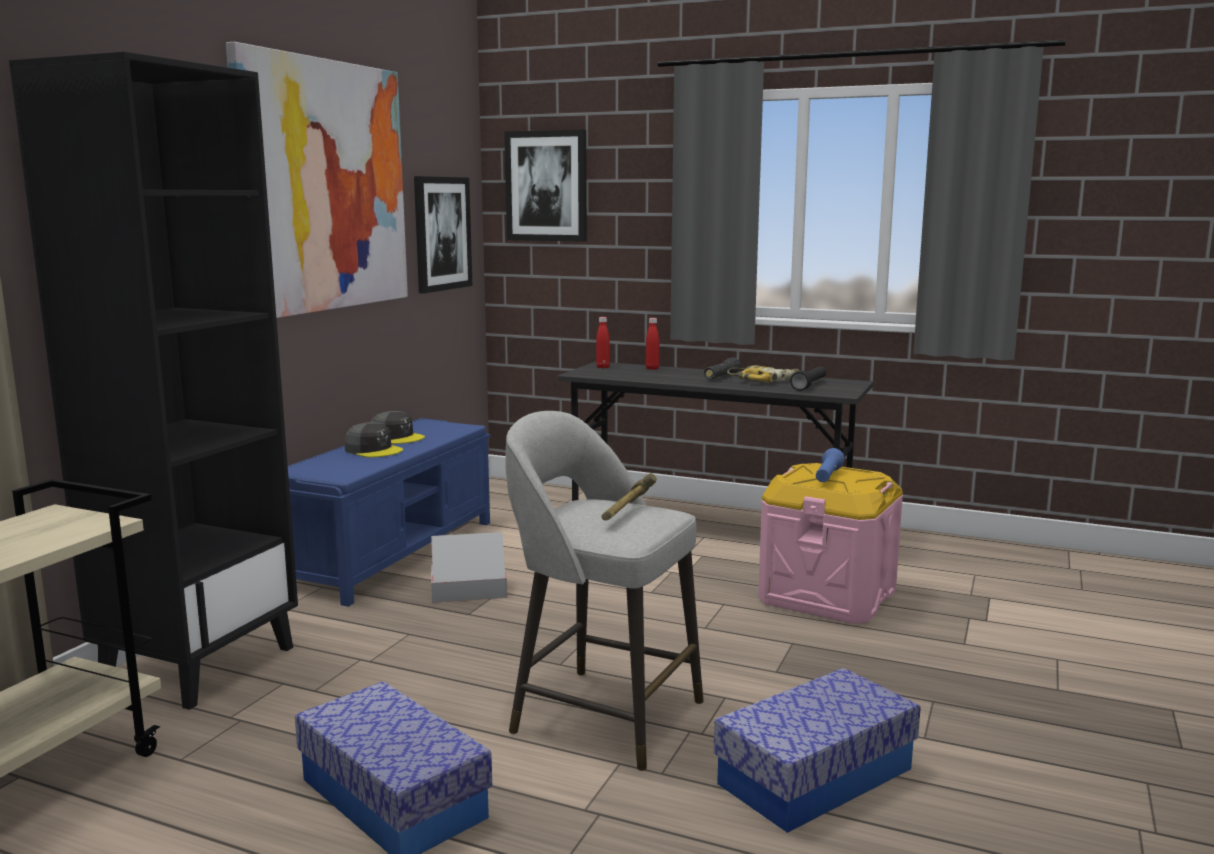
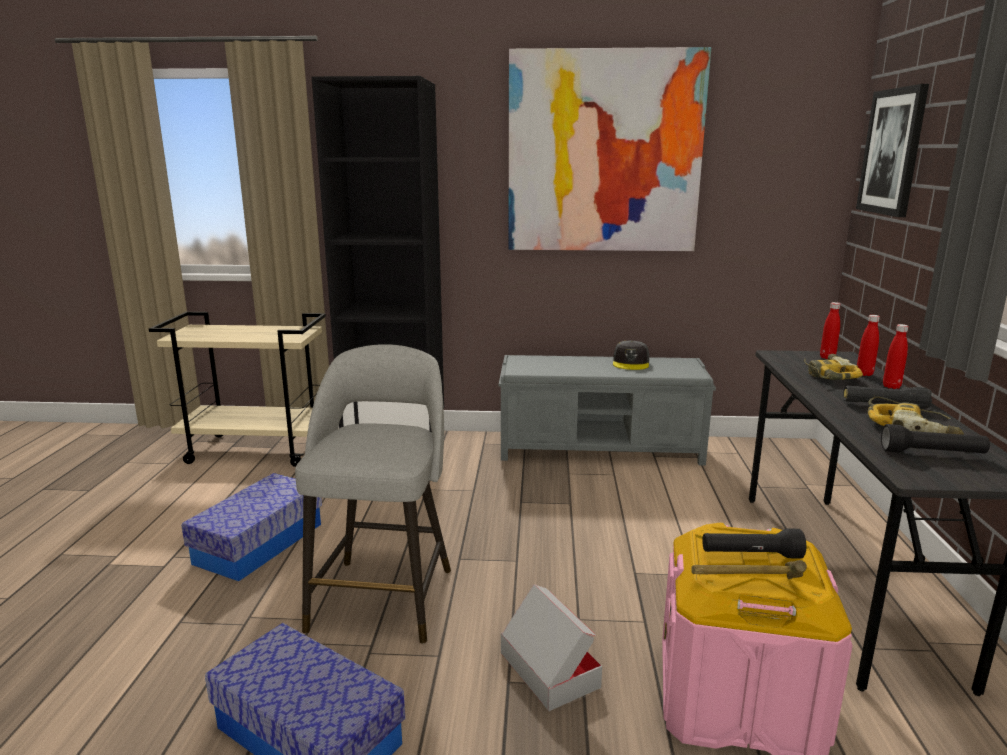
camera: 70 degrees right, 5 degrees up
(373, 450) = (589, 364): grey cap -> none
(392, 553) = (601, 449): blue bench -> grey bench
(441, 233) = (769, 197): picture -> none
(468, 590) = (561, 491): cardboard box -> cardboard box (548, 669)
(625, 514) = (378, 446): hammer -> hammer (745, 583)
(643, 374) = (827, 374): none -> power drill
(685, 369) = (891, 386): none -> red bottle
(827, 477) = (751, 555): blue flashlight -> black flashlight

